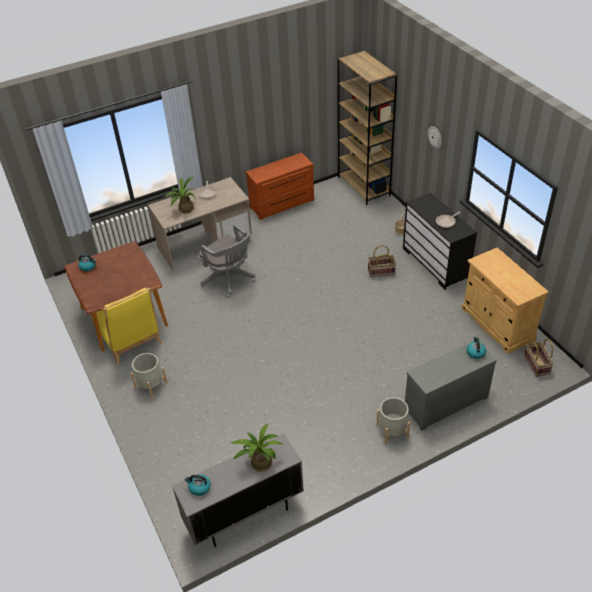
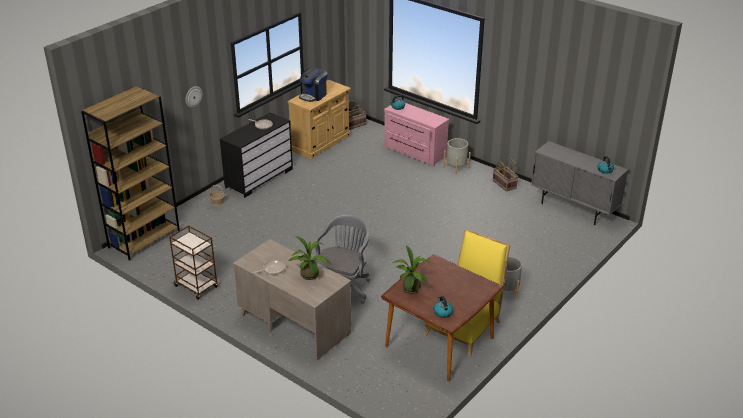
camera: 115 degrees left, 10 degrees down
(259, 462) = (565, 154): potted plant -> potted plant (411, 290)
(283, 204) = (197, 287): brown dresser -> brown cart
(381, 272) = (284, 202): basket -> basket (505, 184)
(444, 402) = (414, 153): grey dresser -> pink dresser
(504, 269) = (313, 95): none -> coffee machine

